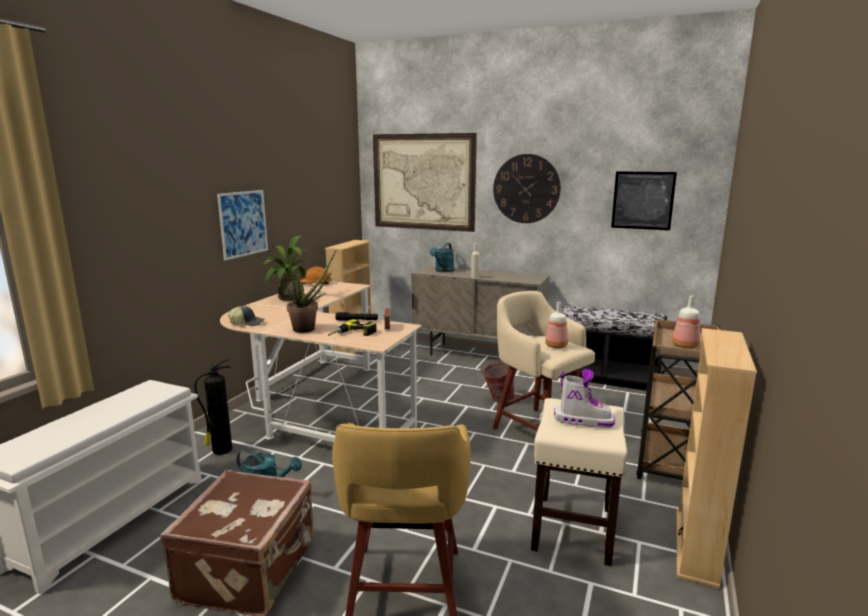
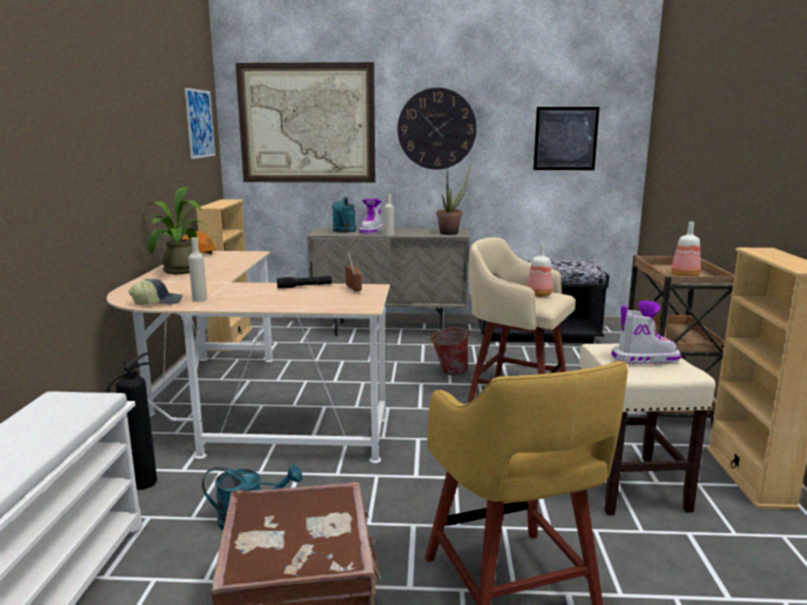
camera: 20 degrees left, 0 degrees up
(243, 223) = (115, 169): picture -> picture (200, 123)
(275, 324) = (199, 299): none -> beige bottle
(309, 328) = (254, 300): potted plant -> potted plant (451, 233)
(353, 334) = (320, 300): power drill -> none
(465, 272) = (371, 231): none -> boot

